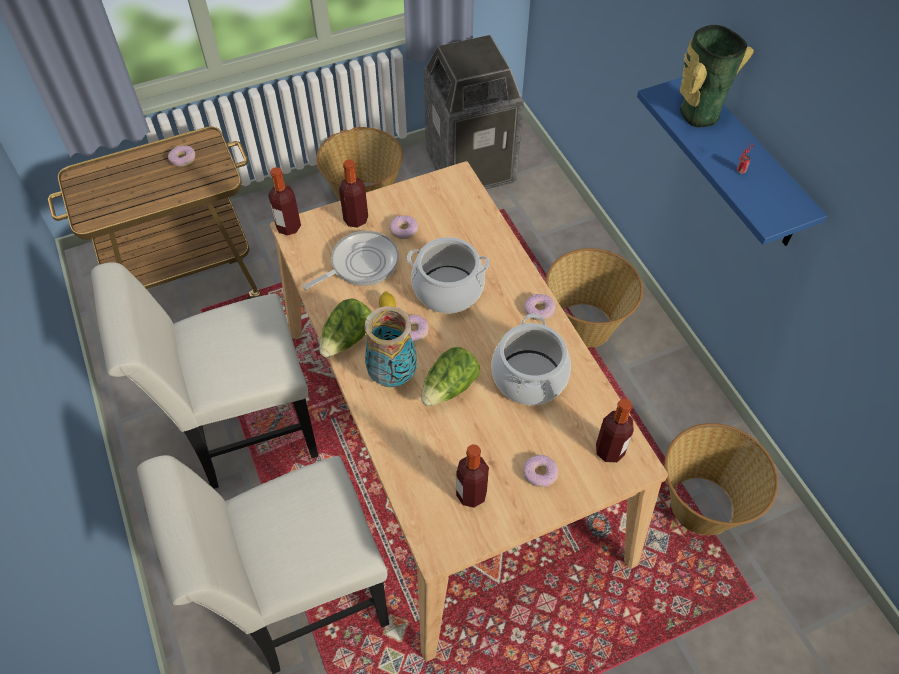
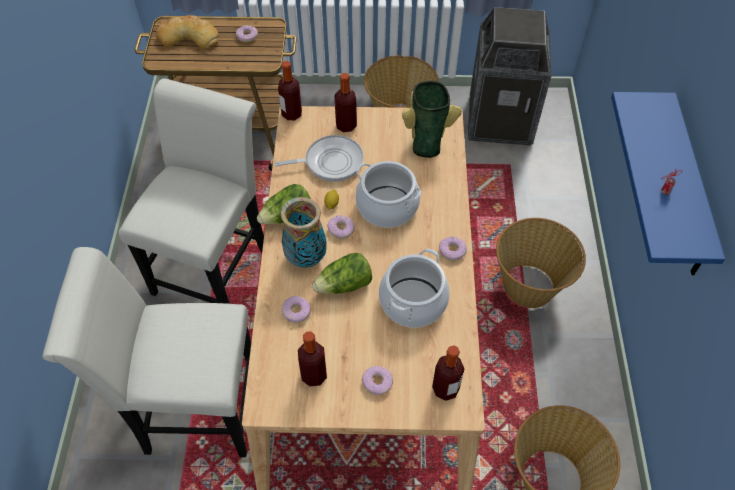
camera: 25 degrees right, 0 degrees up
(112, 181) = (189, 36): none -> bread
(242, 432) = (215, 264): white chair -> white chair turned 105 degrees clockwise
(403, 230) = (378, 147): donut -> donut (296, 312)
(697, 112) = (656, 127): vase -> vase (426, 144)

